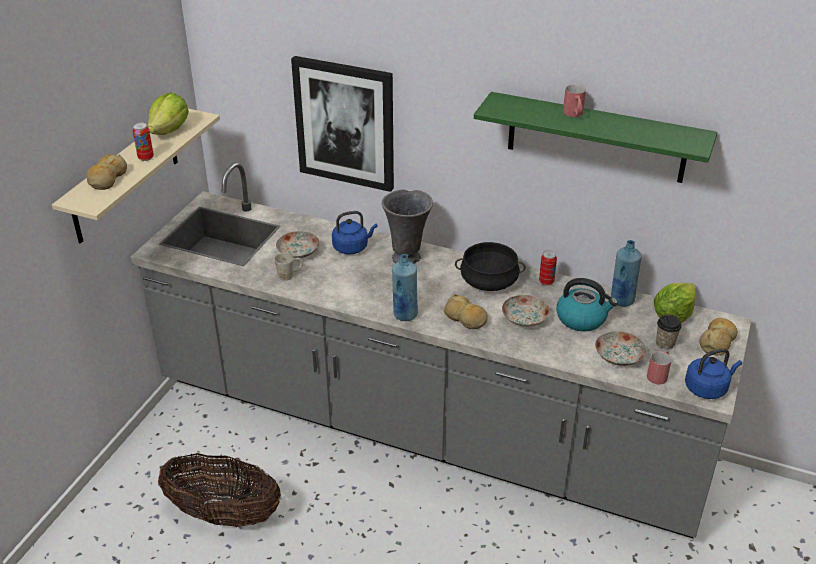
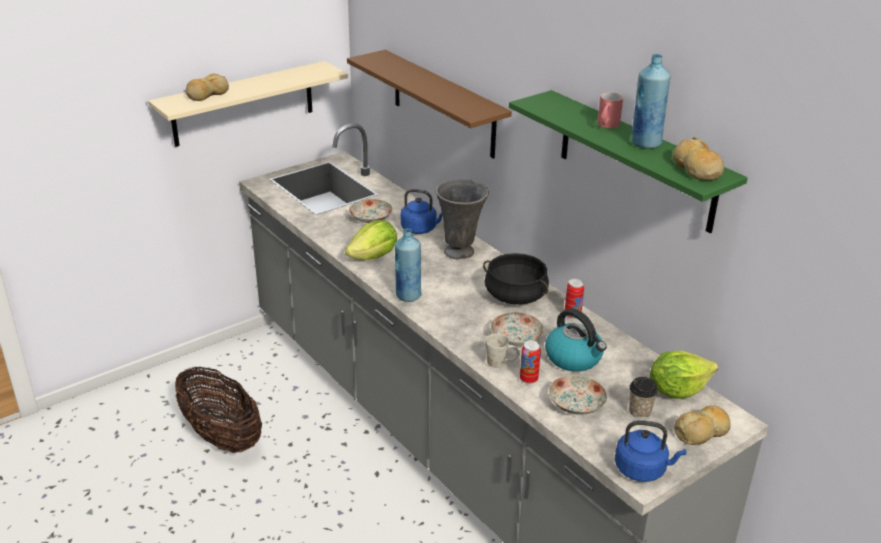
camera: 30 degrees right, 5 degrees down
(146, 158) = (253, 88): can -> can (528, 379)
(170, 130) = (295, 75): lettuce -> lettuce (374, 257)
(290, 275) = (345, 233): white mug -> white mug (501, 363)
(345, 123) = (443, 104): picture -> brown shelf
(465, 318) = (459, 318): bread -> bread (696, 169)
(621, 300) = (634, 357): blue bottle -> blue bottle (645, 143)
(658, 374) = (602, 436): red mug -> none

